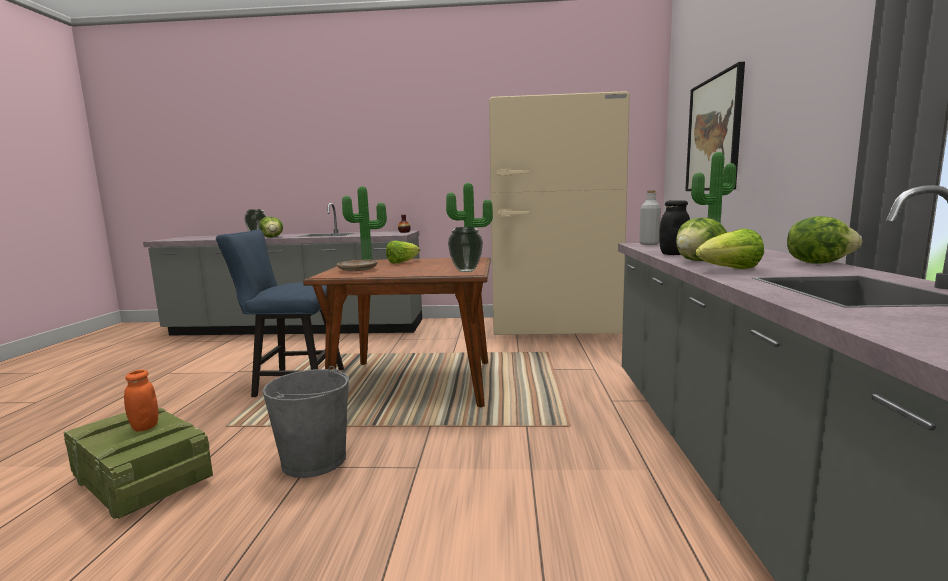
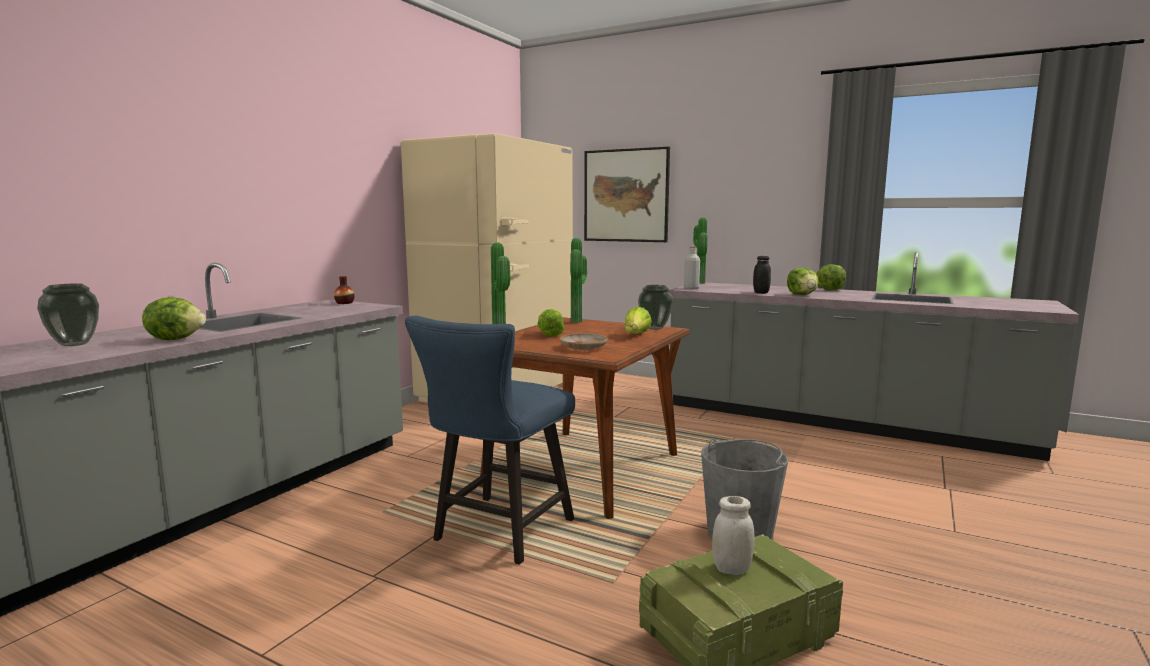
camera: 65 degrees left, 0 degrees up
(145, 427) = (731, 569): orange jar -> white jar
(729, 270) = (843, 297): lettuce -> lettuce (636, 335)

